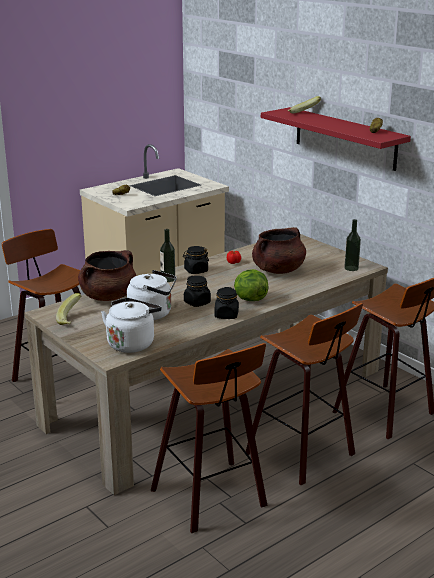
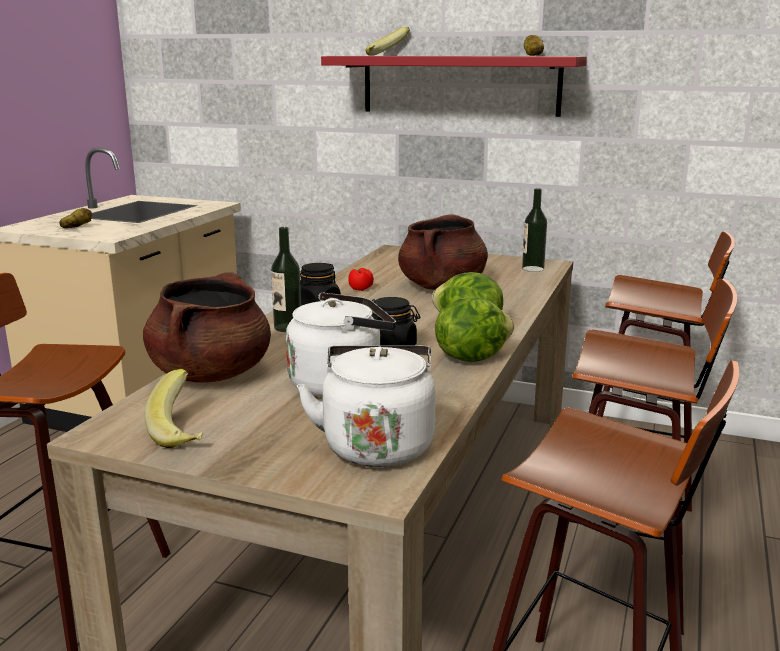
camera: 30 degrees left, 5 degrees down
(226, 315) = (471, 357): black jar -> lettuce

